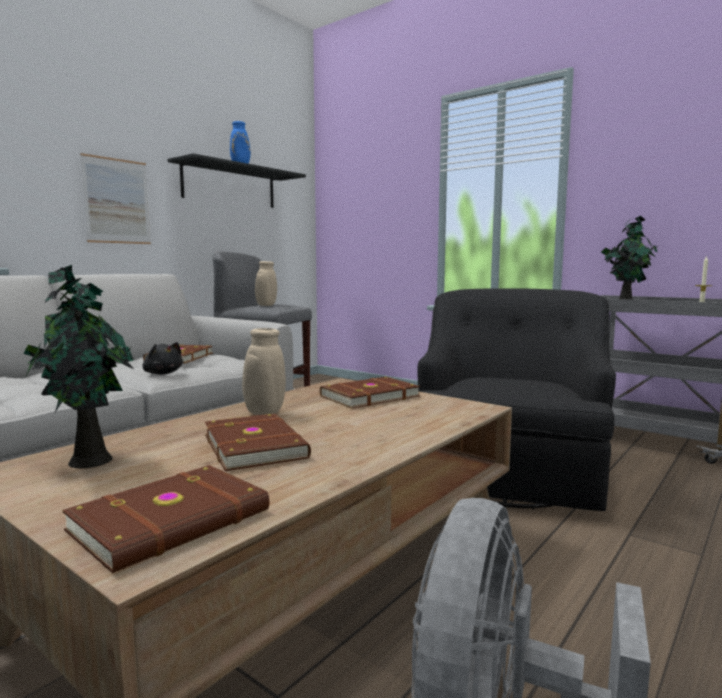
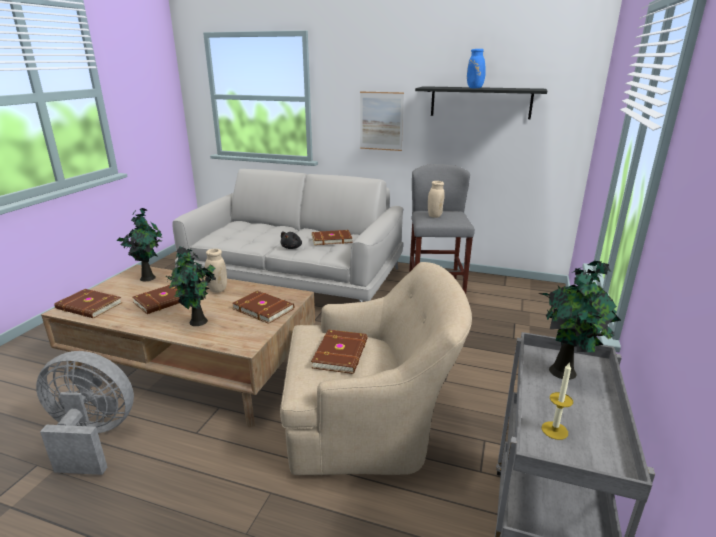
camera: 70 degrees right, 15 degrees up
(383, 426) = (198, 322): none -> potted plant
(509, 470) = (371, 424): black armchair -> beige armchair
(512, 379) = (342, 353): none -> brown book

